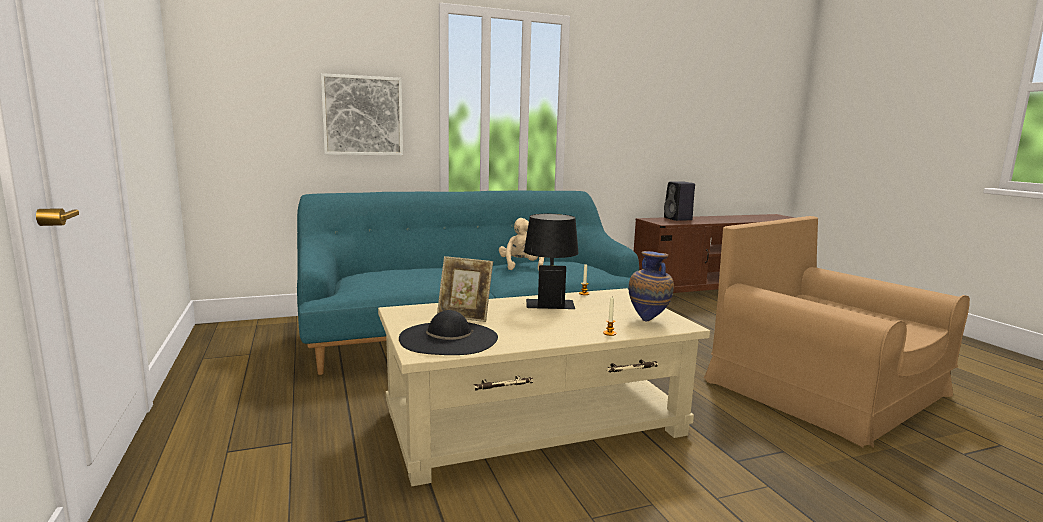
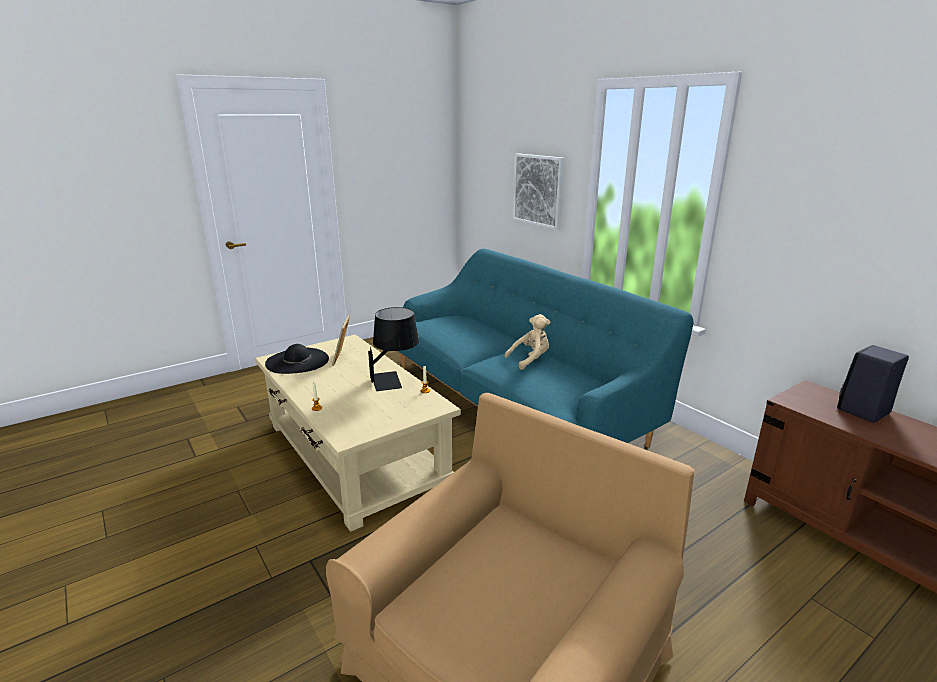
camera: 75 degrees right, 10 degrees up
(649, 320) = (355, 422): vase -> none

